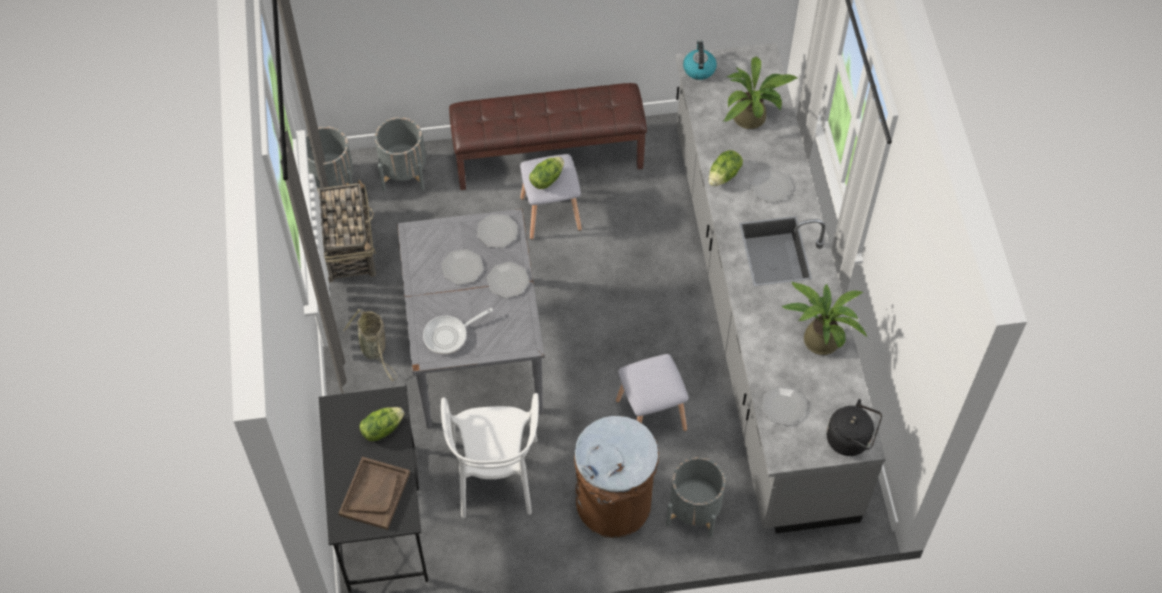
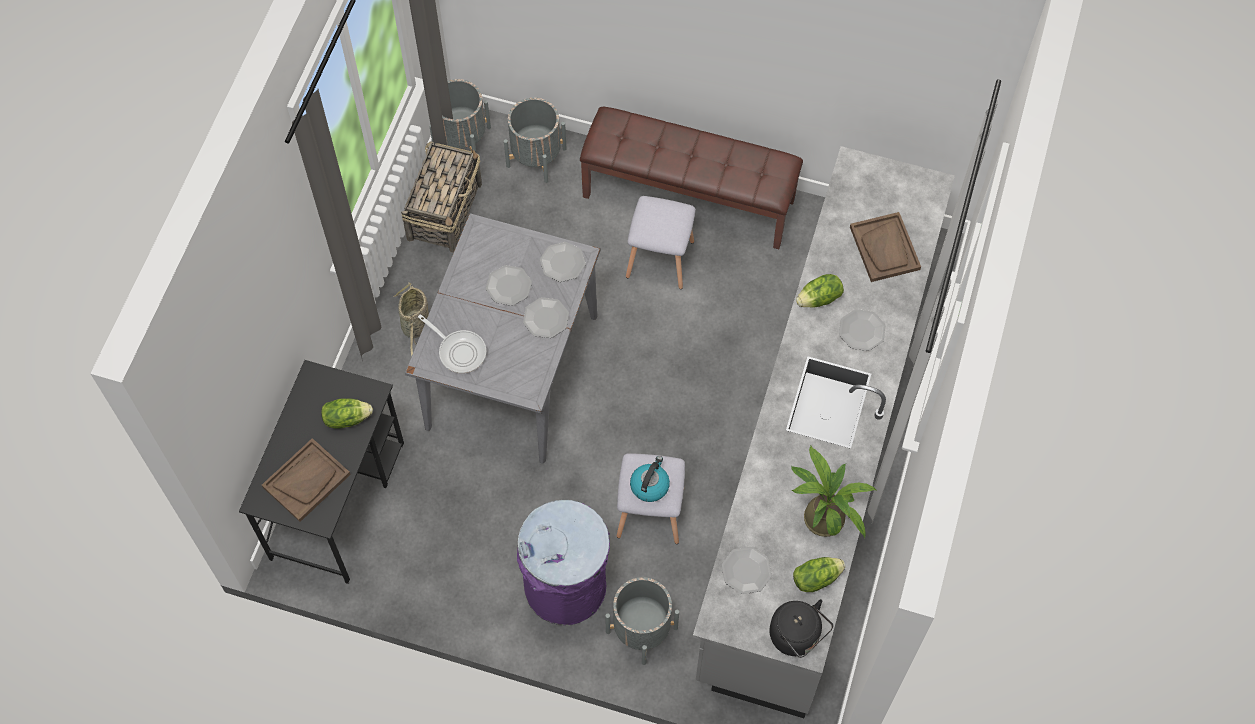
camera: 25 degrees right, 5 degrees up
(449, 335) = (459, 351): frying pan -> frying pan turned 135 degrees counterclockwise
(495, 476) = (465, 506): white chair -> none
(546, 179) = (655, 224): lettuce -> lettuce (816, 578)
(614, 503) = (566, 587): brown trash can -> purple trash can
(699, 68) = (856, 171): kettle -> kettle (649, 485)
(753, 118) = (885, 248): potted plant -> brown tray

